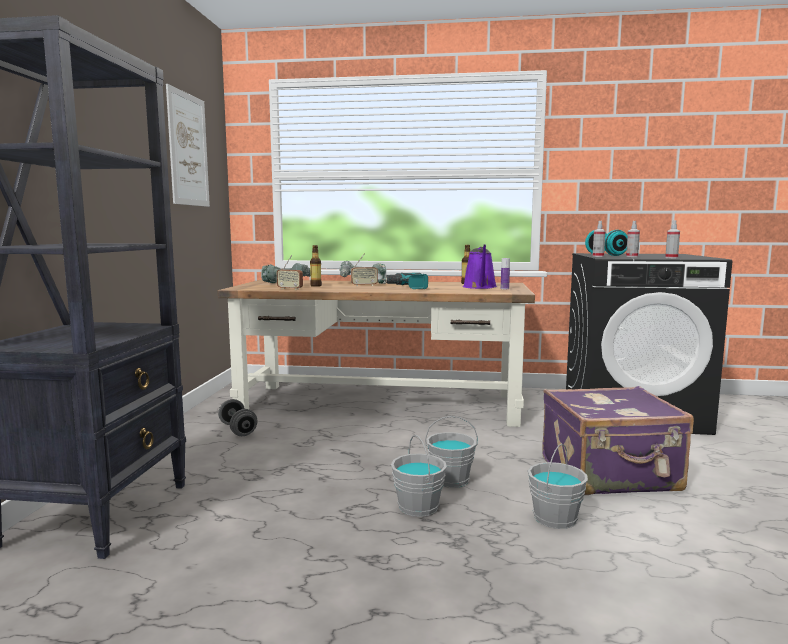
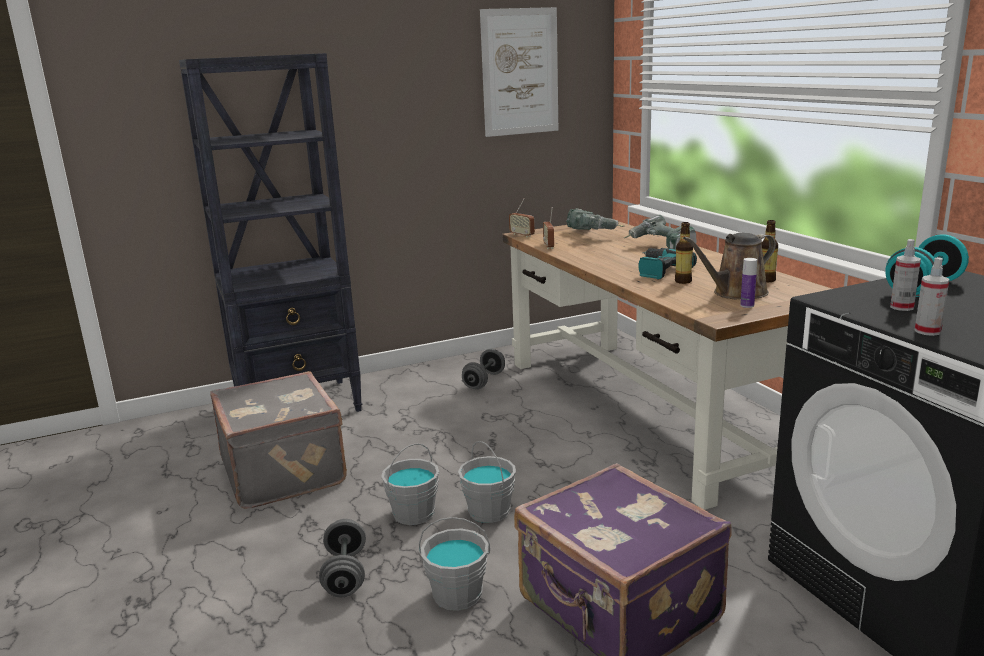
camera: 60 degrees right, 10 degrees up
(241, 551) = (285, 471): none -> grey suitcase
(316, 286) = (595, 244): bottle -> bottle (683, 281)
(364, 285) = (636, 255): radio -> radio (522, 235)
(480, 287) = (736, 293): purple watering can -> brown watering can
(485, 558) = (345, 574): none -> grey dumbbell
(598, 256) = (848, 292): spray bottle -> none

